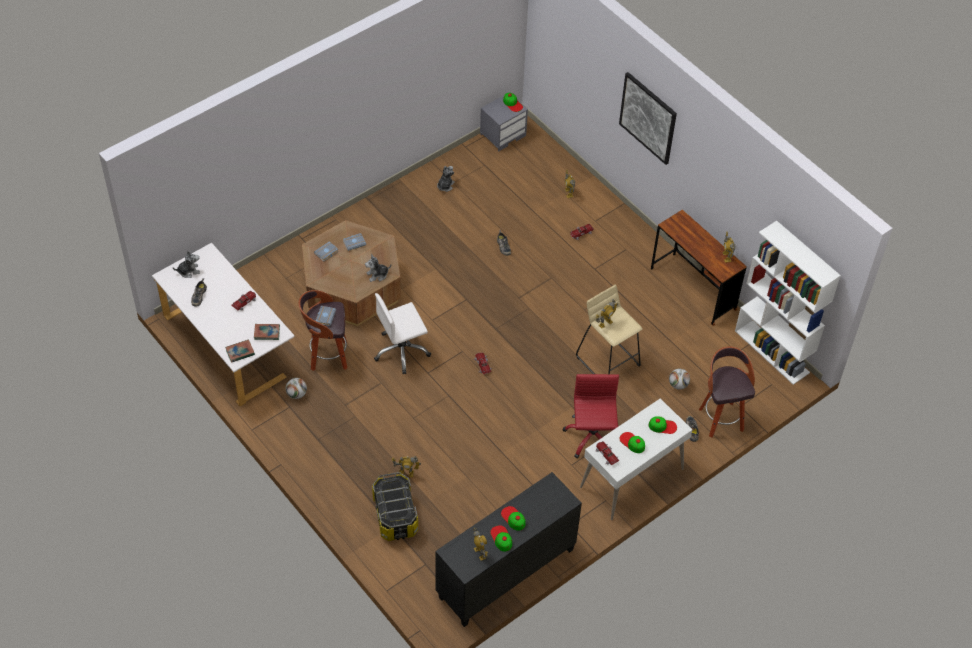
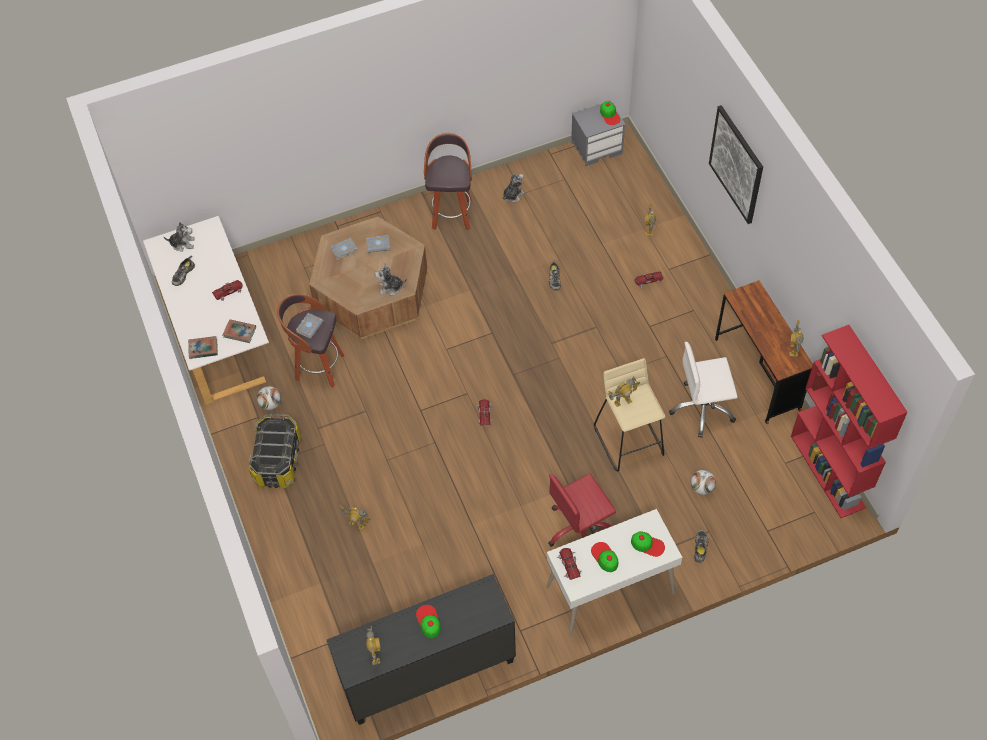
camera: 20 degrees right, 5 degrees up
(395, 515) = (328, 571): storage box -> storage box (277, 460)
(401, 351) = (400, 378): white office chair -> white office chair (702, 409)
(501, 538) = (406, 643): cap -> none
(591, 437) = (580, 529): red office chair -> red office chair turned 135 degrees counterclockwise
(720, 418) = (739, 541): stool -> stool (452, 214)
(772, 352) = (828, 472): white bookcase -> red bookcase

